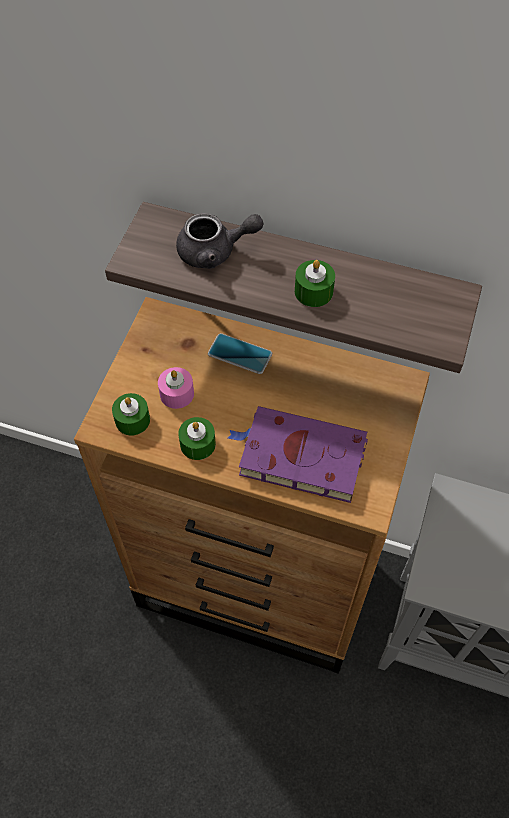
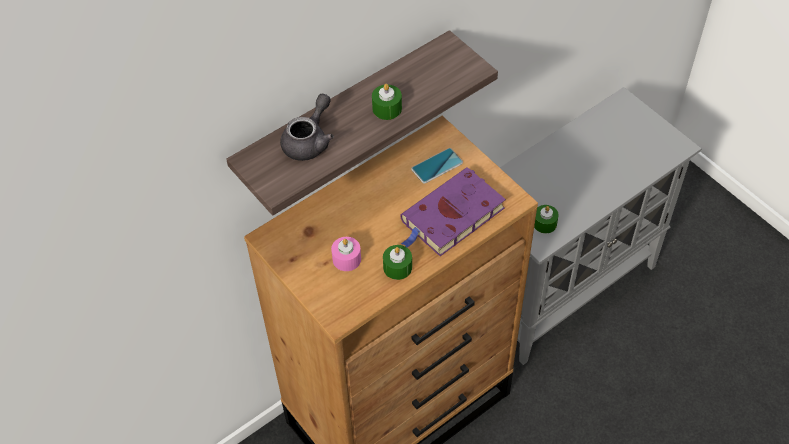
camera: 55 degrees left, 5 degrees down
(132, 420) = (347, 296): green candle -> green candle (544, 223)
(240, 354) = (344, 206): phone -> phone (437, 166)

